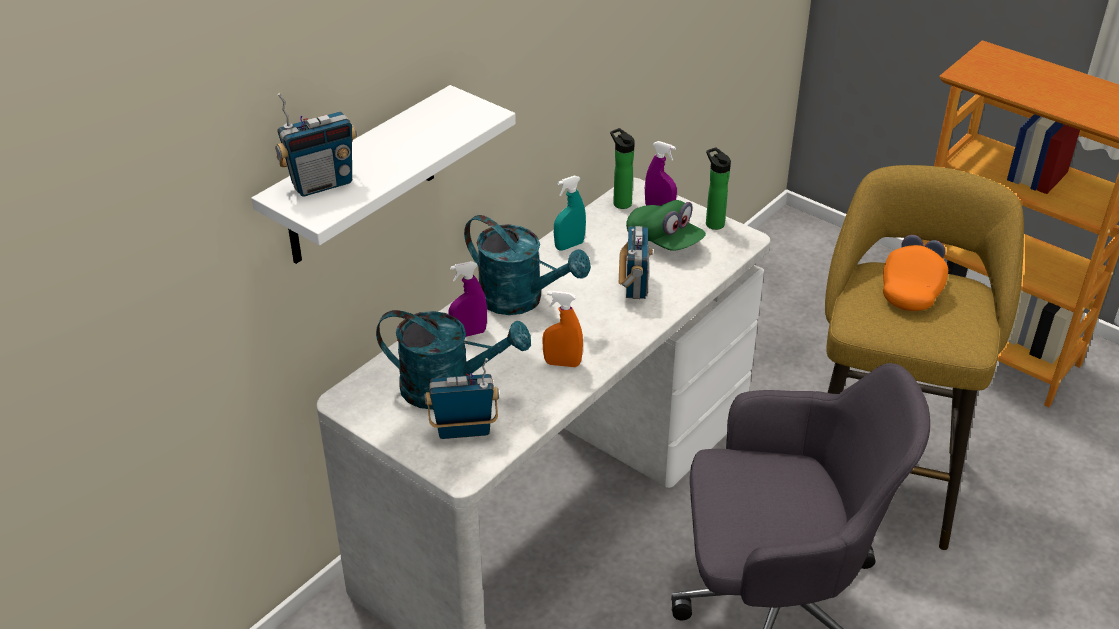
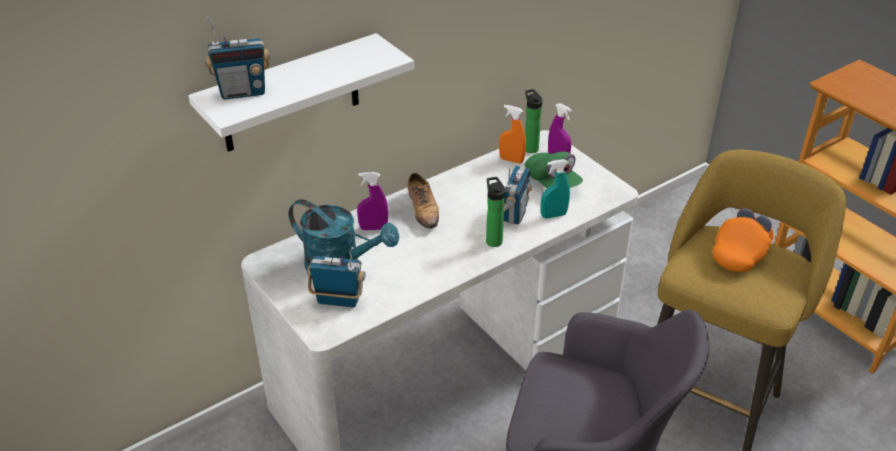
camera: 15 degrees right, 0 degrees up
(521, 300) = (423, 209): turquoise watering can -> shoe
(562, 363) = (434, 263): orange spray bottle -> orange spray bottle (511, 160)
(569, 245) = (477, 174): turquoise spray bottle -> turquoise spray bottle (553, 215)
(713, 222) = (596, 174): bottle -> bottle (493, 240)

